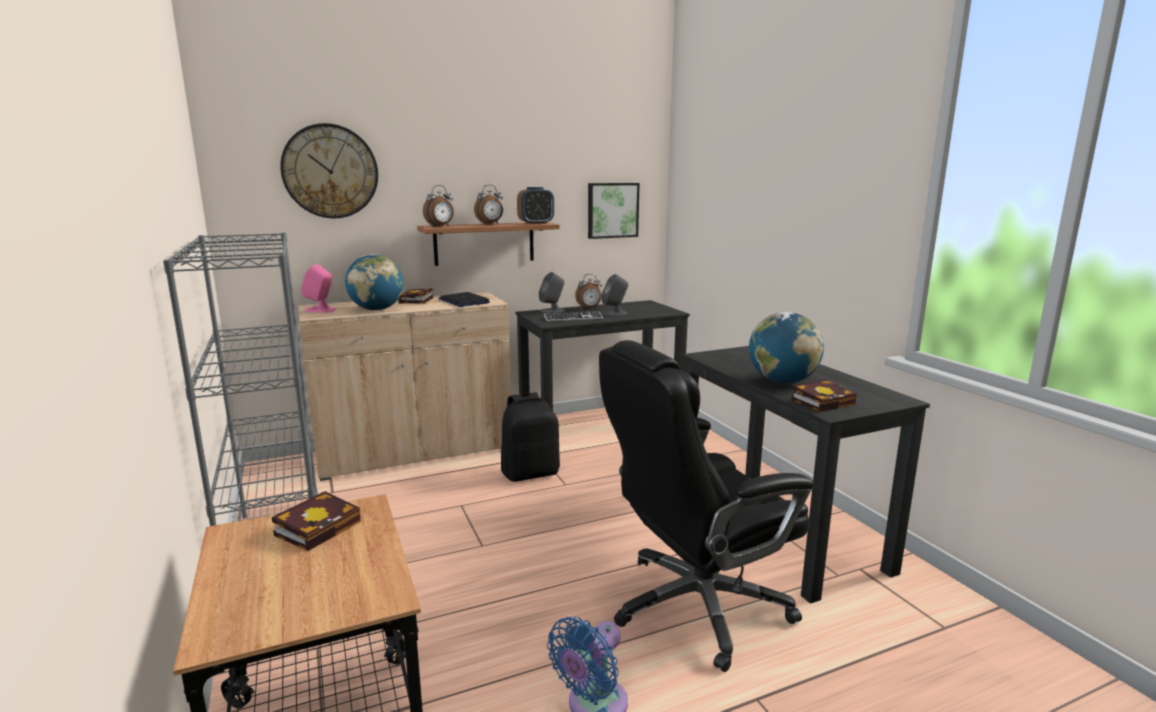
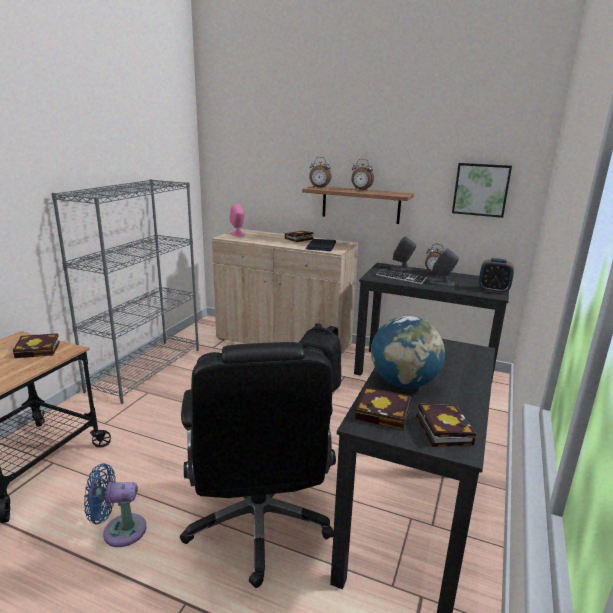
camera: 45 degrees right, 5 degrees up
(330, 171) = (263, 143): wall clock -> none
(377, 309) = (261, 240): globe -> none
(536, 223) = (392, 194): alarm clock -> alarm clock (493, 290)
(696, 606) = (258, 525): black office chair -> black office chair turned 120 degrees counterclockwise
(866, 395) = (441, 428): none -> book

